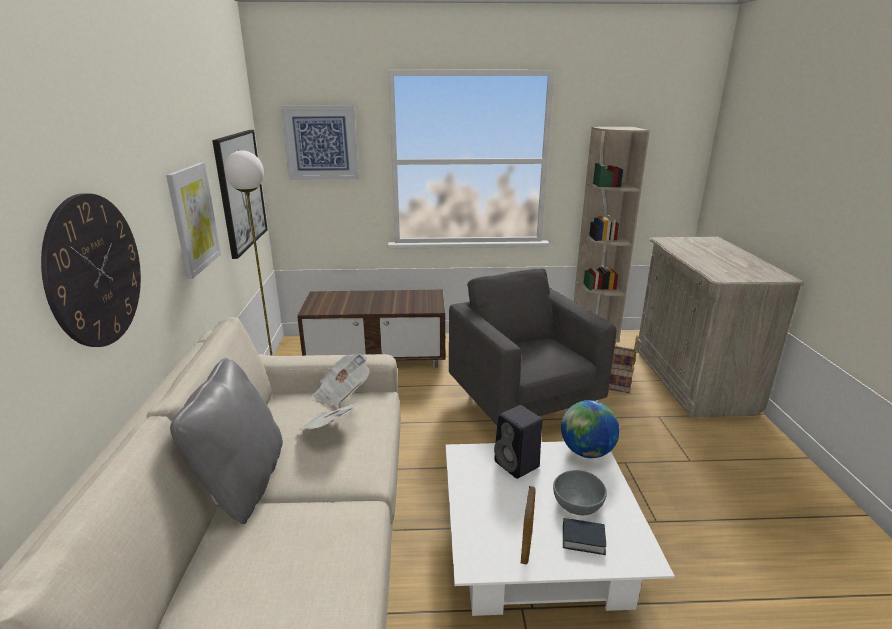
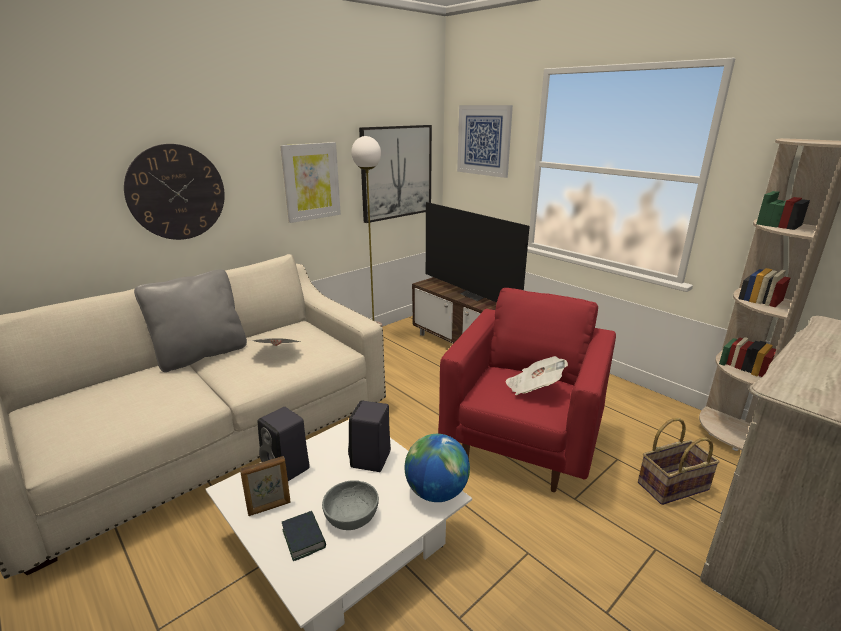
camera: 50 degrees right, 0 degrees up
(341, 393) = (326, 337): newspaper -> newspaper (533, 388)
(375, 304) = (475, 295): none -> television
(481, 516) = (287, 469): none -> black speaker
(523, 405) = (522, 444): grey armchair -> red armchair

